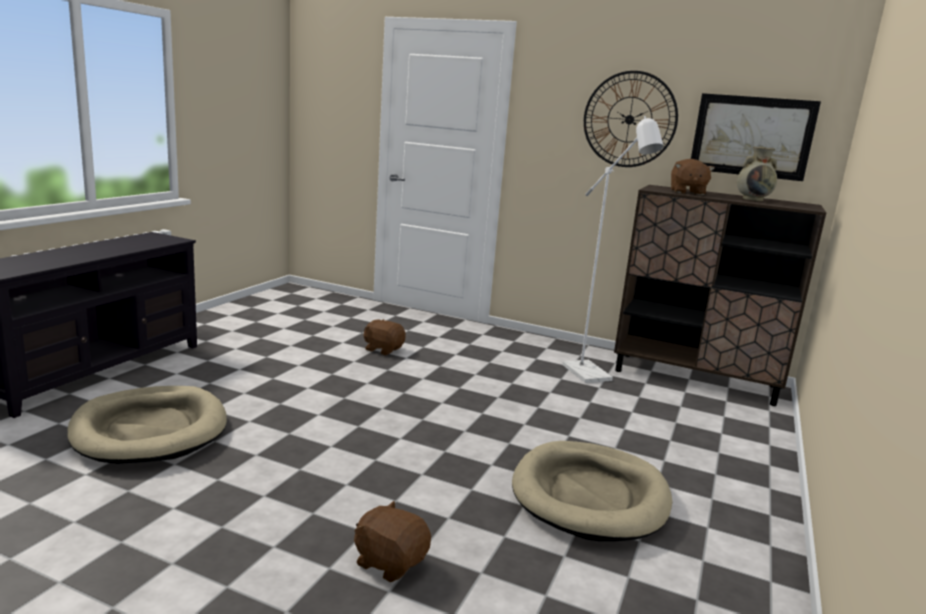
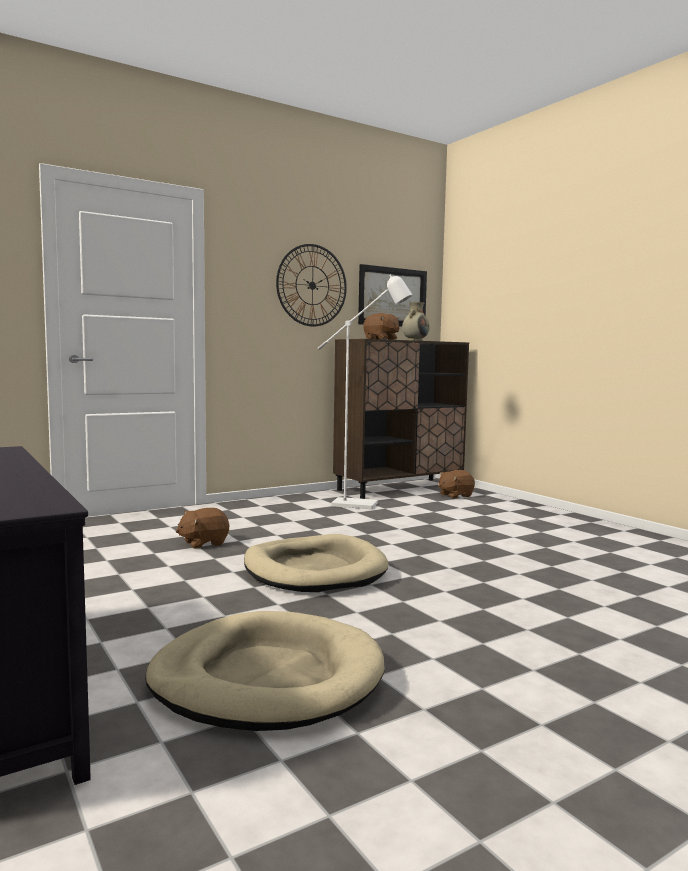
camera: 55 degrees left, 10 degrees down
(390, 562) = (617, 617): brown plush toy -> brown plush toy (455, 495)
(590, 495) = (547, 548): beige dog bed -> beige dog bed (314, 570)

